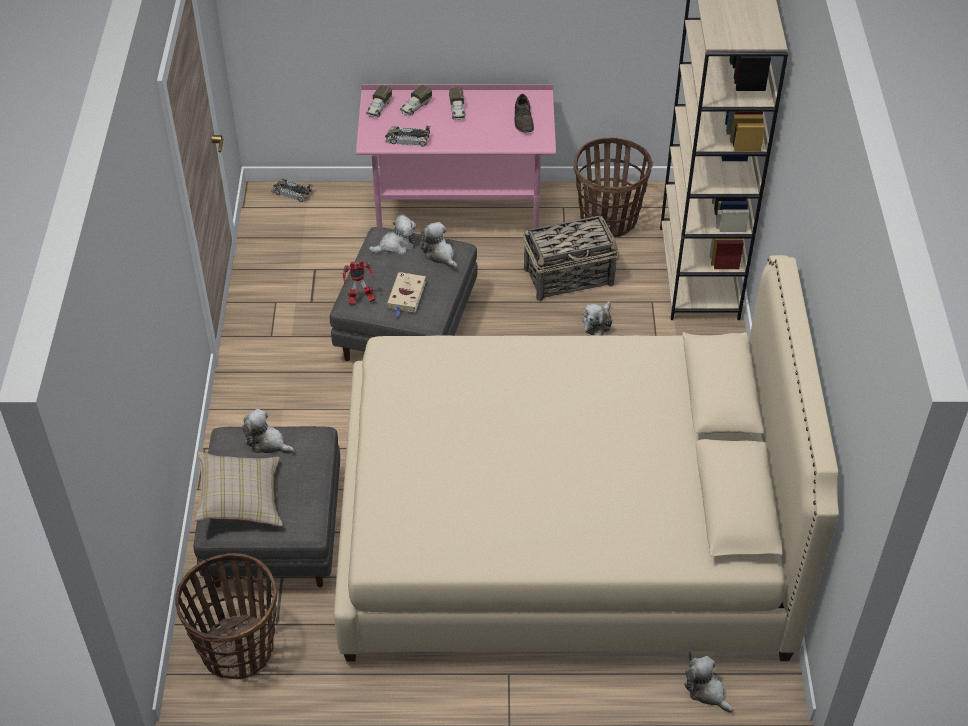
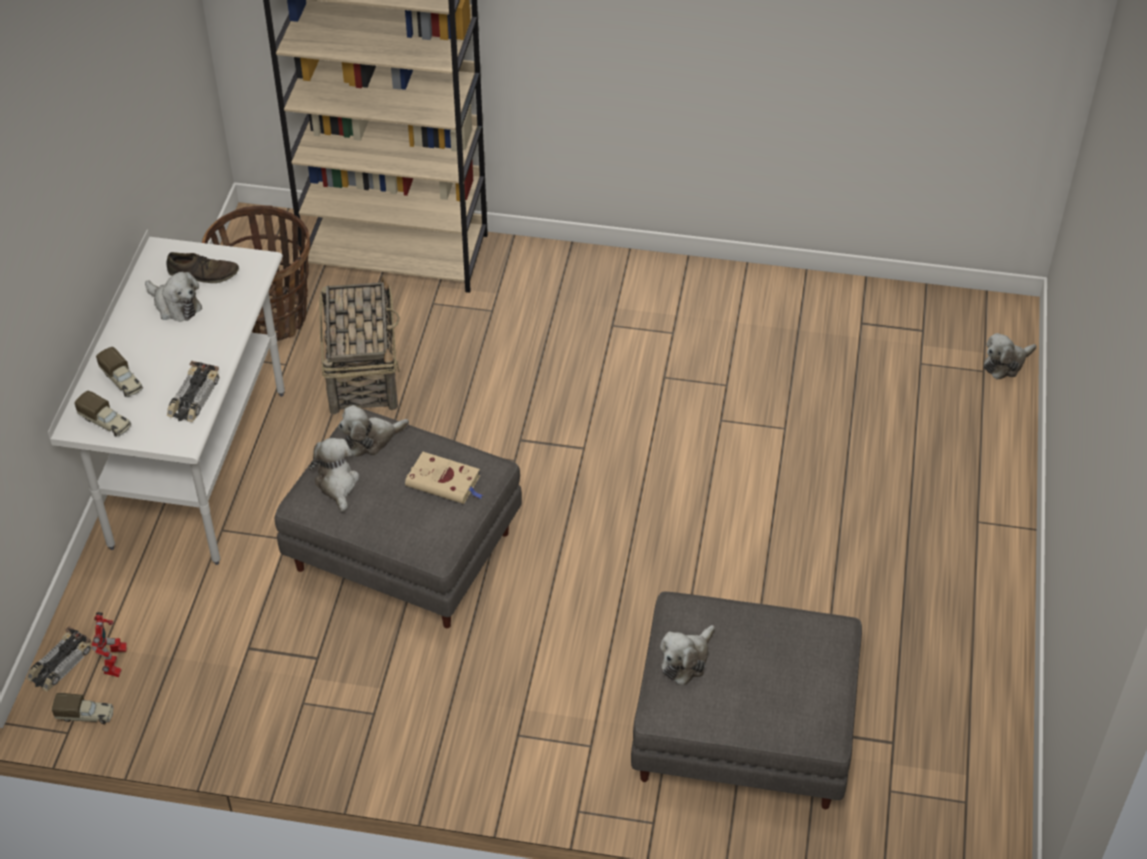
camera: 80 degrees left, 0 degrees up
(237, 648) = (928, 788): basket -> none
(240, 500) = (785, 696): beige pillow -> none
(360, 300) = (437, 533): toy robot -> toy robot (115, 664)
(457, 110) = (151, 337): toy truck -> toy truck (86, 715)
(458, 216) = (198, 468): pink desk -> white desk
(562, 531) = (782, 444): beige bed -> none
(597, 323) = (455, 358): plush toy -> plush toy (175, 305)

